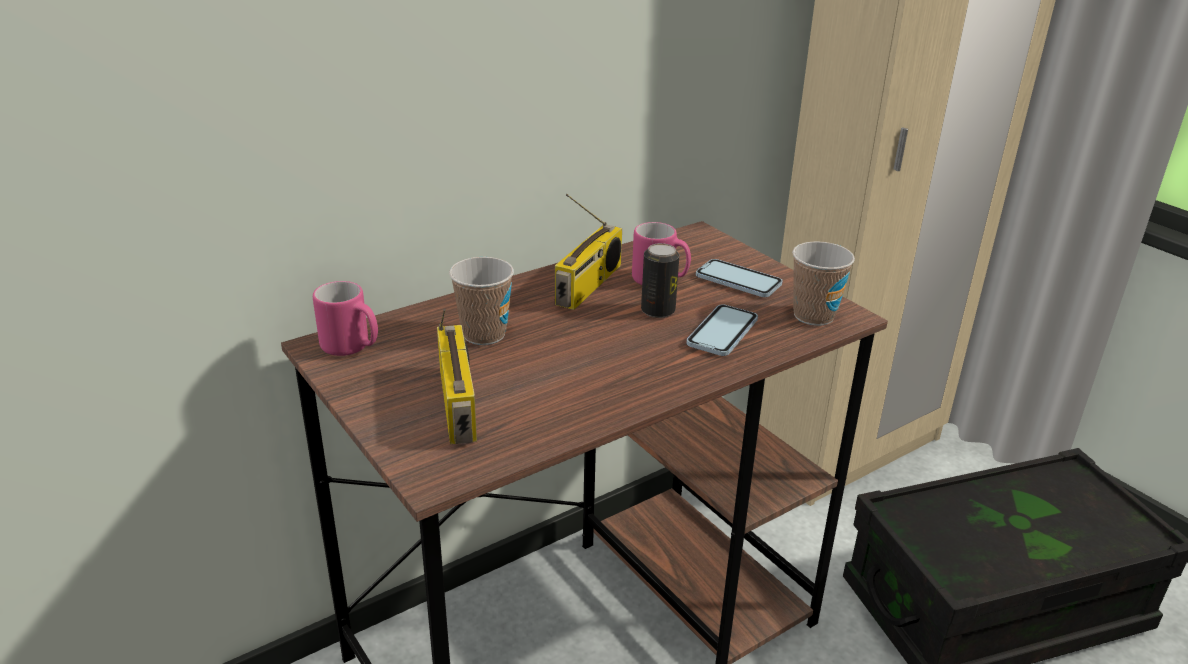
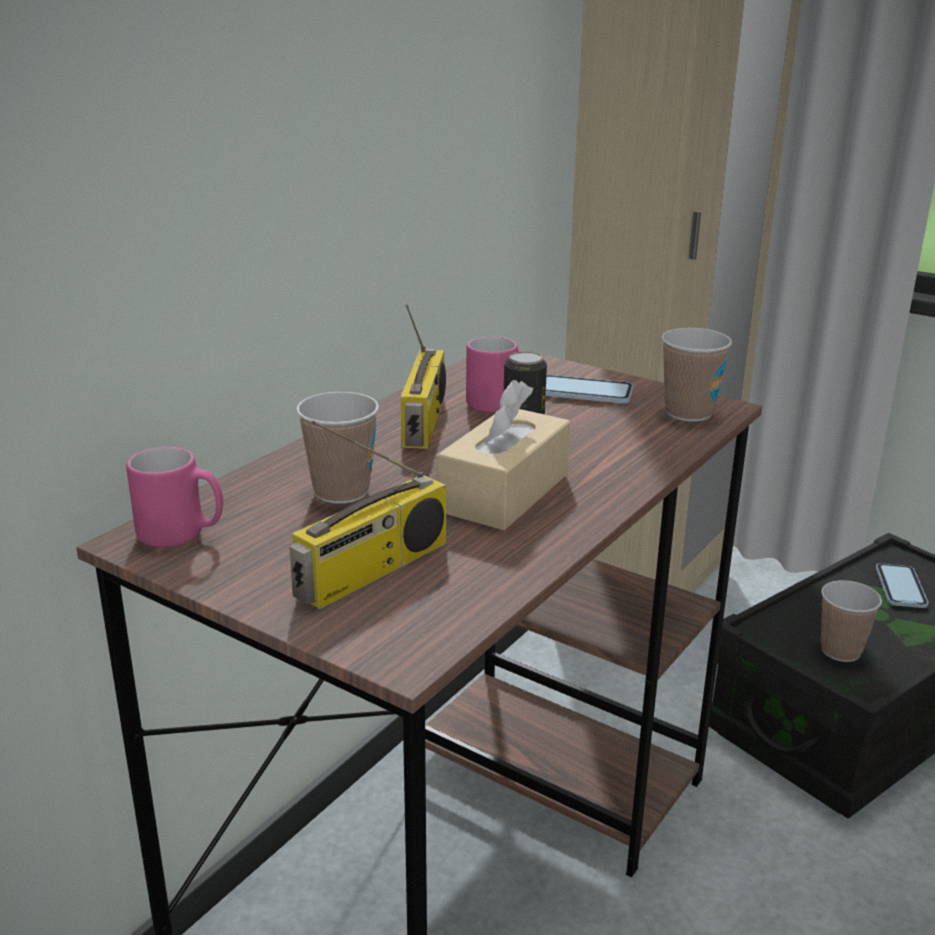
camera: 20 degrees left, 5 degrees down
(459, 405) = (373, 571): radio -> radio turned 75 degrees clockwise
(603, 360) = (504, 493): none -> beige tissue box
(722, 332) = (610, 444): phone -> phone (900, 588)
(961, 547) = (840, 651): none -> cup

